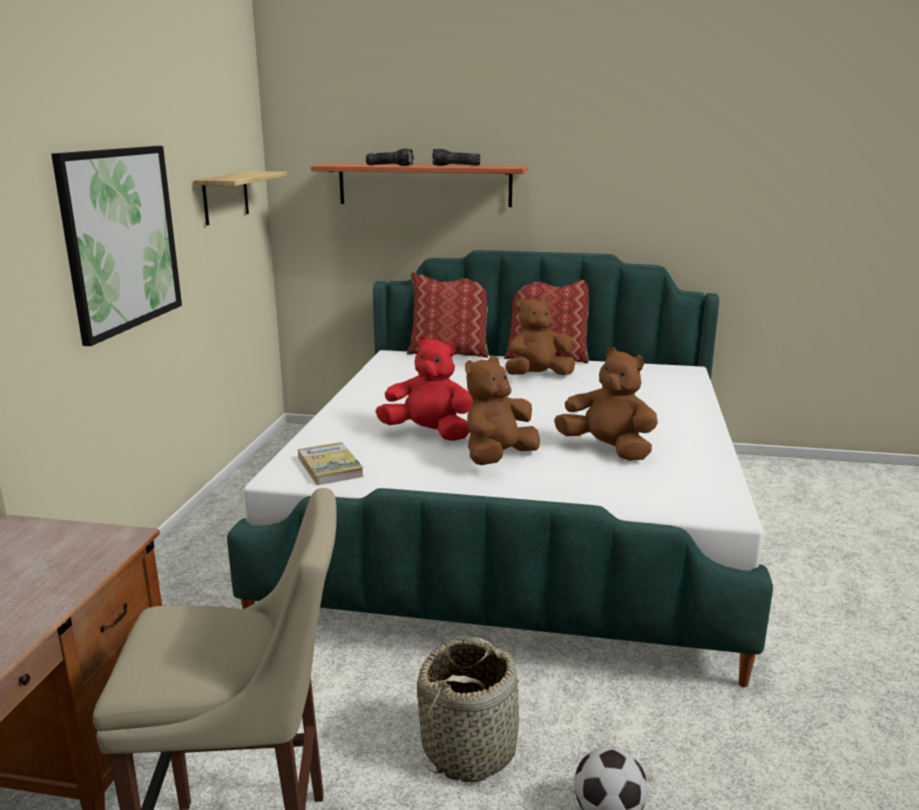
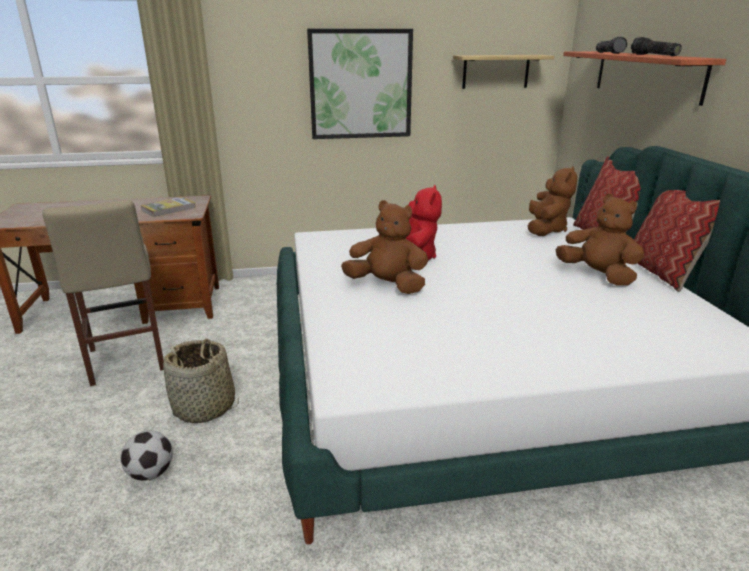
camera: 70 degrees right, 5 degrees up
(330, 467) = (334, 244): book -> book (169, 209)
(607, 449) = (444, 324): brown plush toy -> brown plush toy (546, 230)

